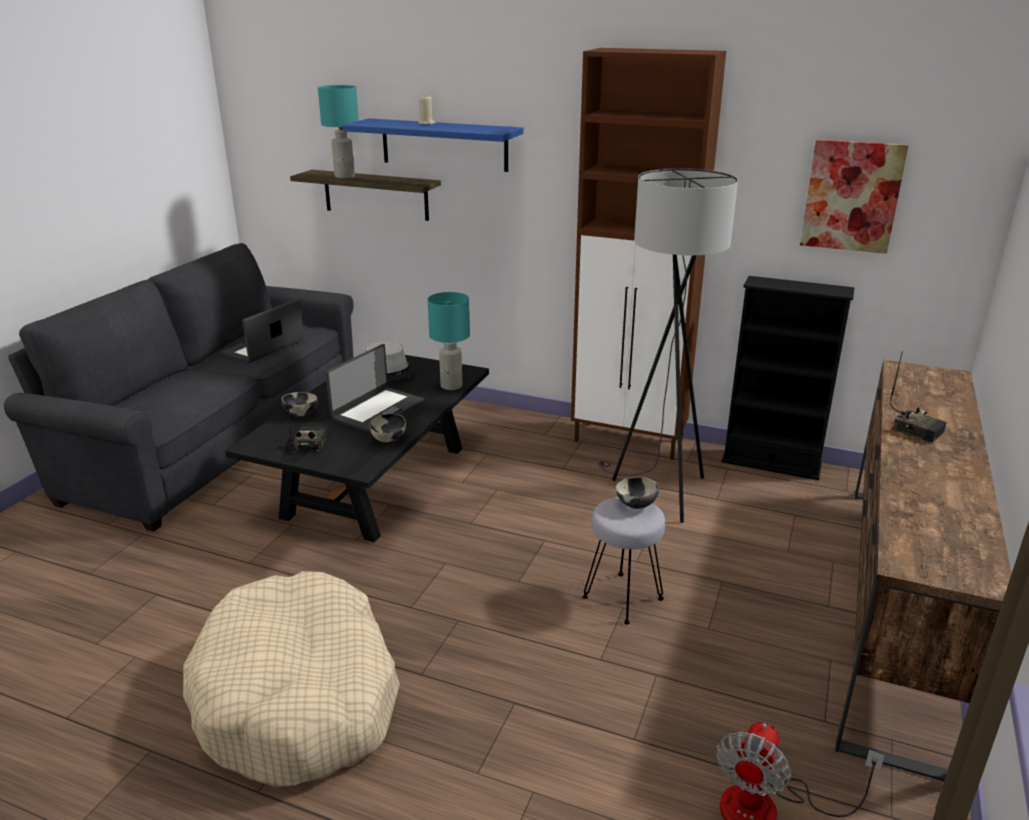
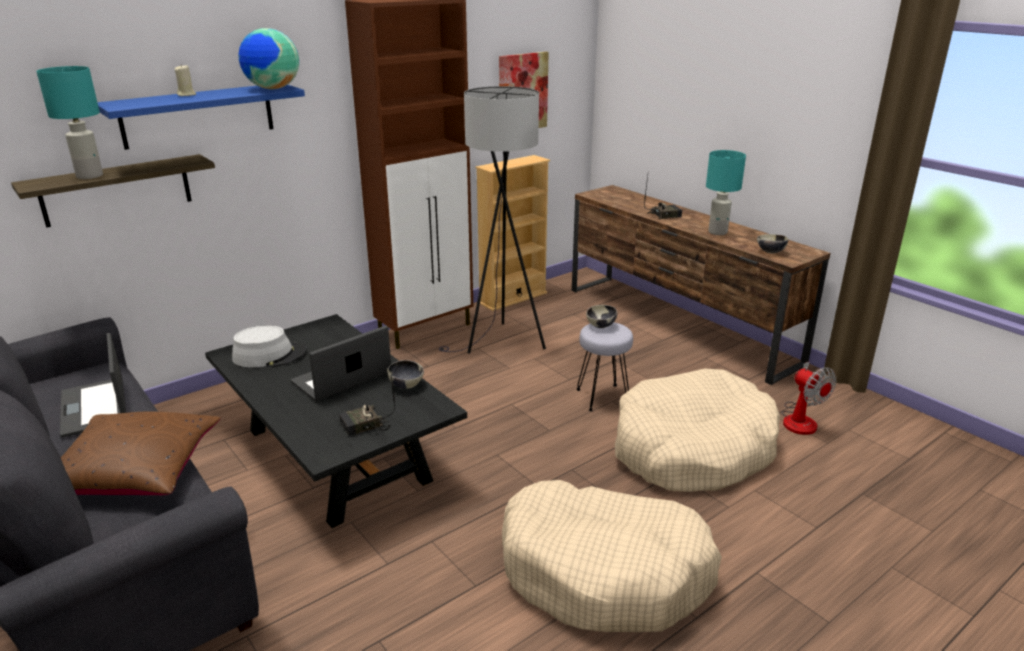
camera: 60 degrees left, 0 degrees up
(193, 390) = (135, 471): none -> brown pillow
(301, 414) = (295, 417): bowl -> bowl (770, 252)
(307, 445) = (364, 426): radio -> radio turned 60 degrees counterclockwise
(377, 410) = (342, 378): laptop -> laptop turned 105 degrees counterclockwise
(451, 386) = (346, 336): turquoise table lamp -> turquoise table lamp (718, 232)
(488, 130) = (272, 89): none -> globe
(578, 705) = (691, 449): none -> beige dog bed
(771, 463) = (513, 298): black bookcase -> beige bookcase

